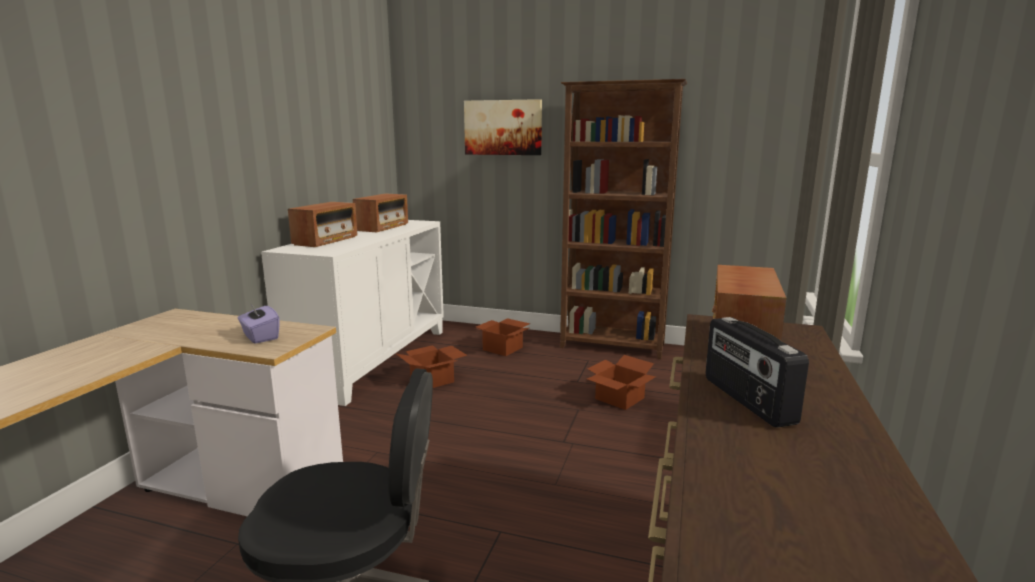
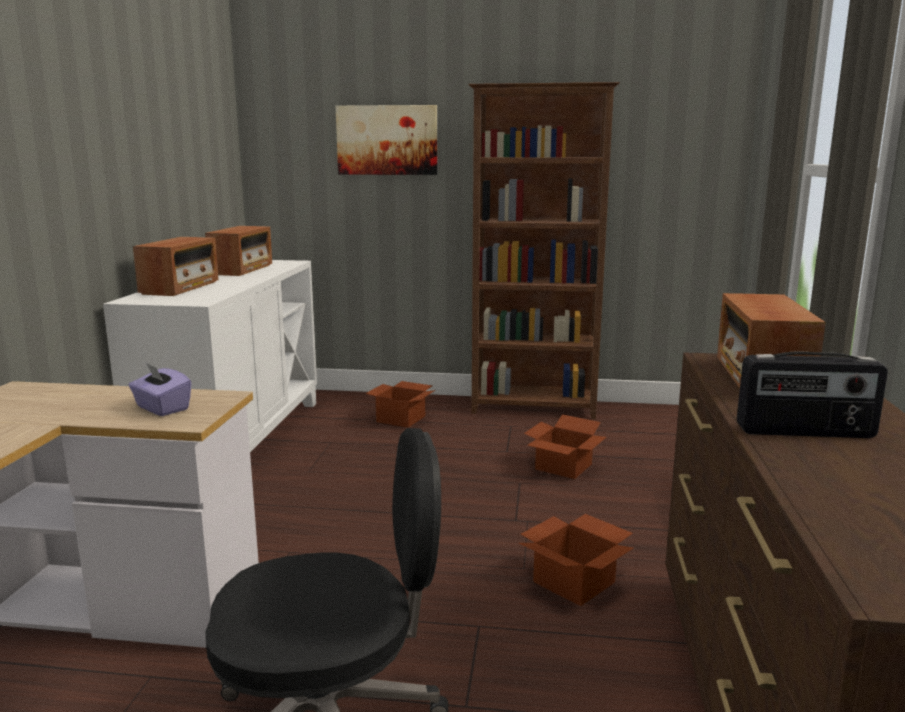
camera: 10 degrees left, 0 degrees up
(433, 380) = (327, 462): cardboard box -> cardboard box (576, 582)
(746, 400) = (805, 432): radio -> radio turned 60 degrees counterclockwise

